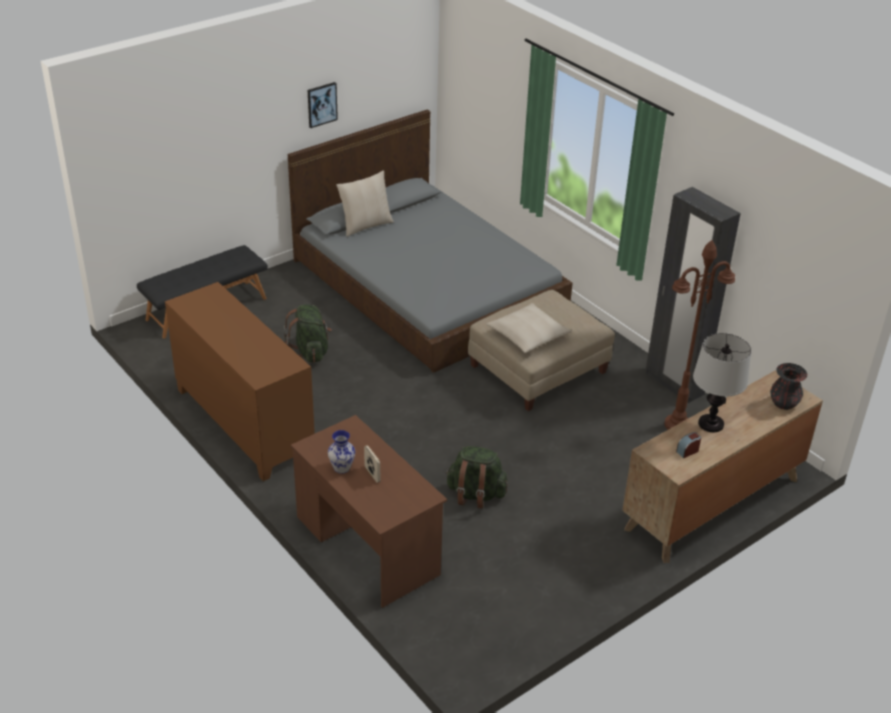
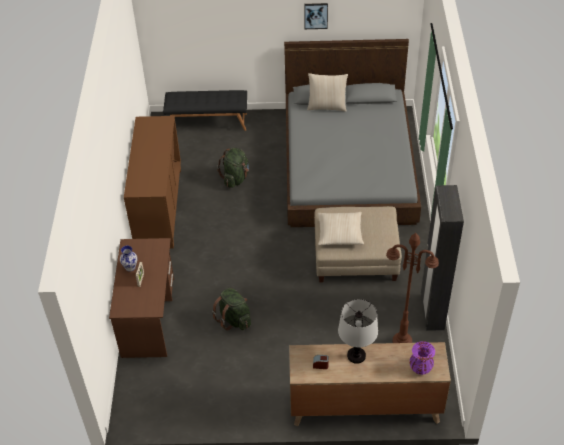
camera: 40 degrees right, 10 degrees up
(783, 403) = (420, 368): black vase -> purple vase

